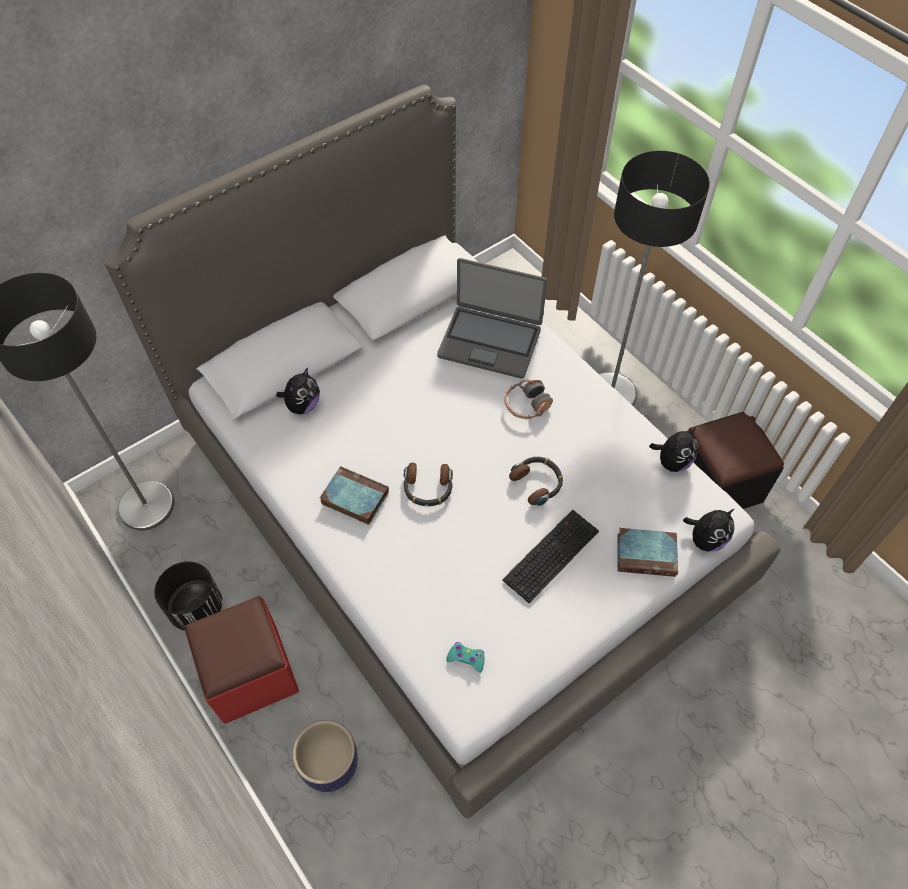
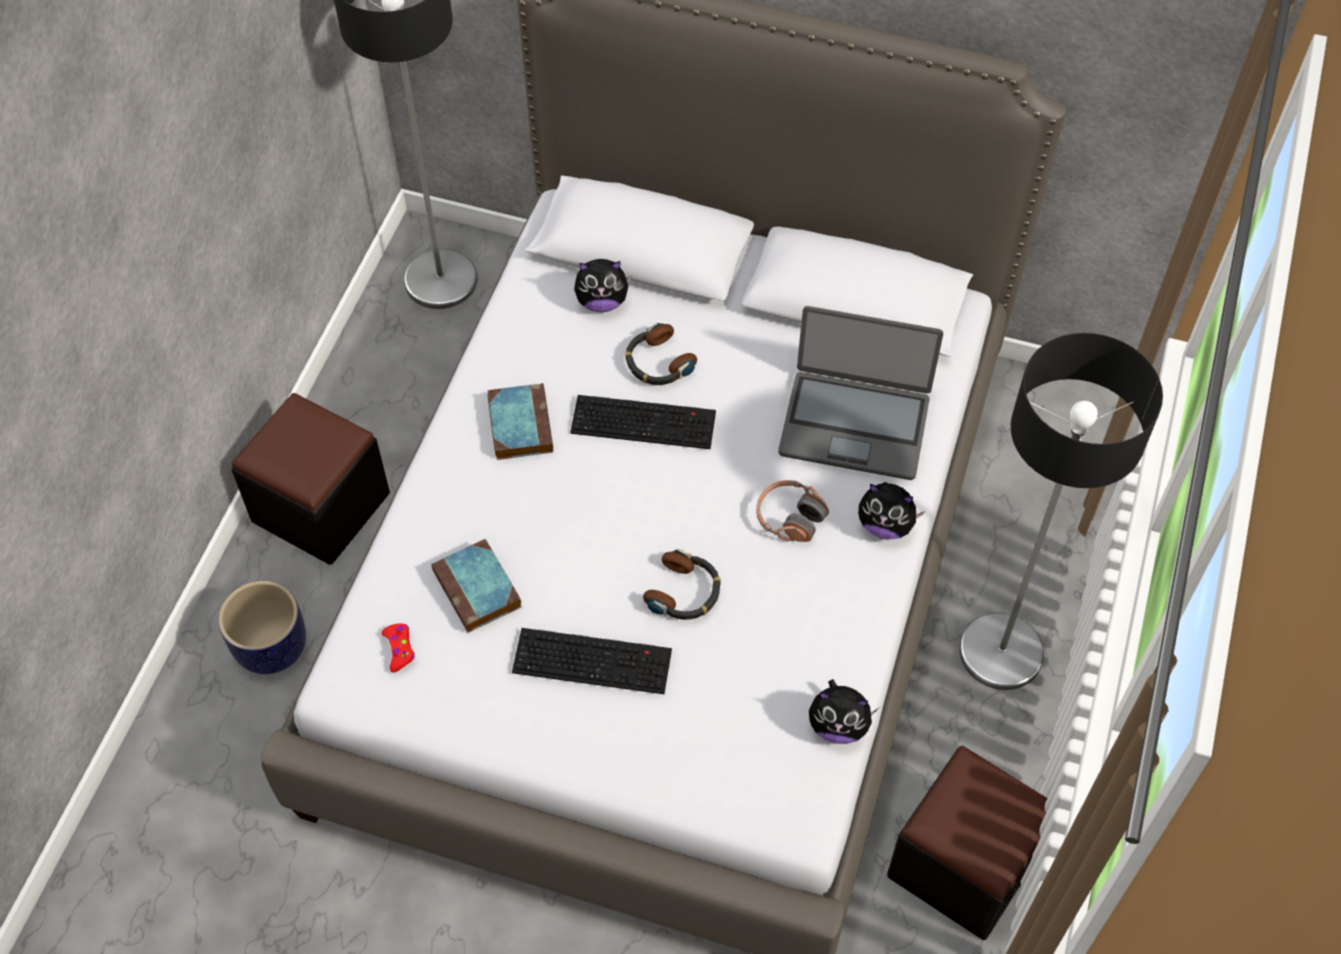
camera: 55 degrees right, 0 degrees up
(197, 608) = (359, 408): black planter -> none
(250, 673) = (321, 507): red ottoman -> black ottoman
(406, 433) = (645, 421): none -> keyboard
(427, 488) = (587, 486): headphones -> headphones (657, 363)
(466, 658) = (399, 649): turquoise game controller -> red game controller
(490, 342) = (854, 424): laptop -> laptop turned 60 degrees counterclockwise
(647, 554) = (673, 765): book -> book (479, 590)
(705, 539) = (749, 823): plush toy -> plush toy (885, 525)

